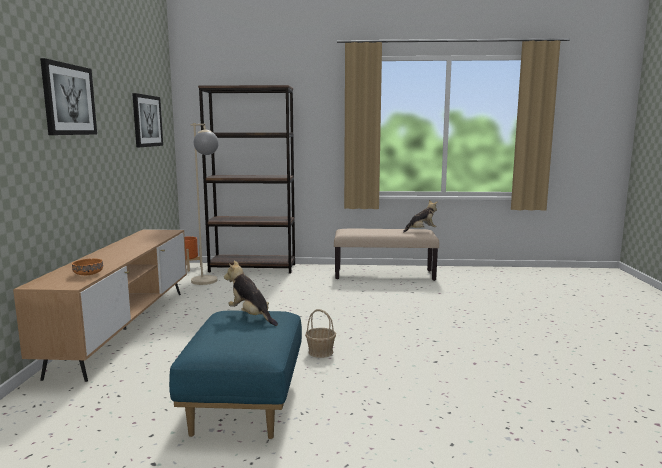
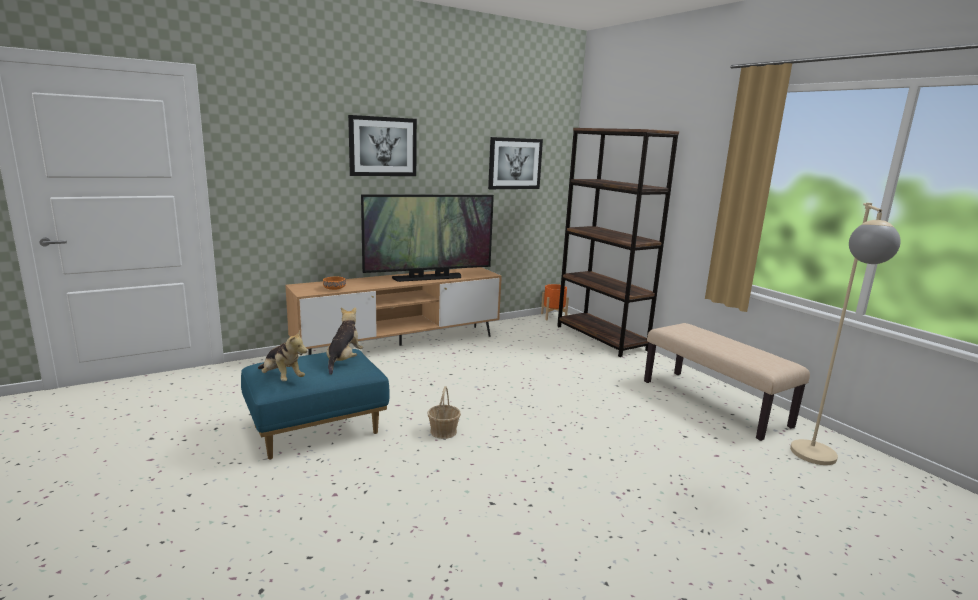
camera: 55 degrees right, 5 degrees up
(137, 245) = (428, 278): none -> television
(208, 283) = (531, 336): beige floor lamp -> beige floor lamp (815, 461)
(421, 231) = (771, 361): plush toy -> plush toy (282, 378)

